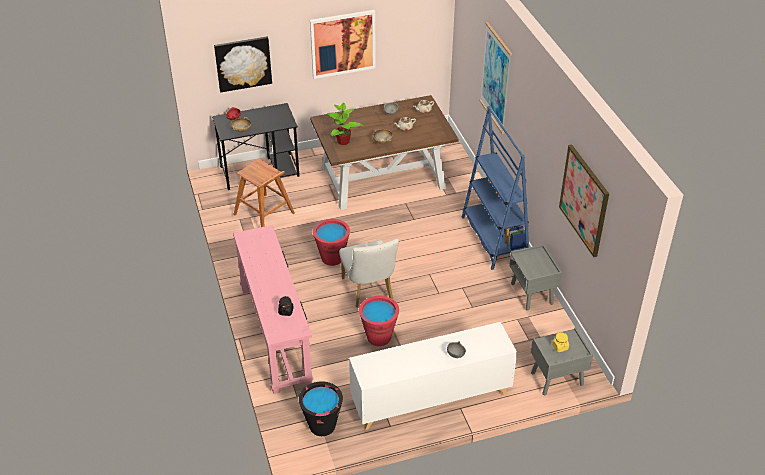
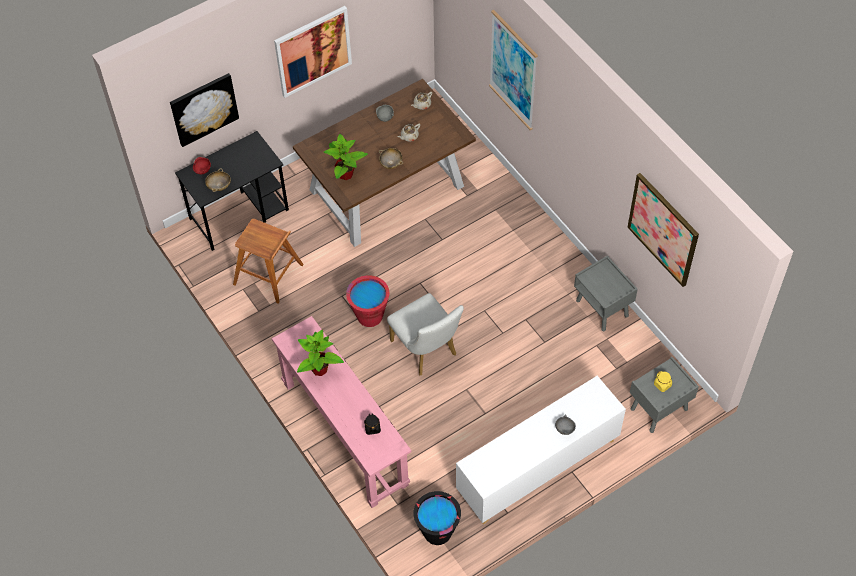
camera: 15 degrees left, 15 degrees up
(261, 261) = (319, 369): none -> potted plant
(379, 337) = (458, 407): red bucket -> none
(494, 238) = (540, 244): blue bookcase -> none

